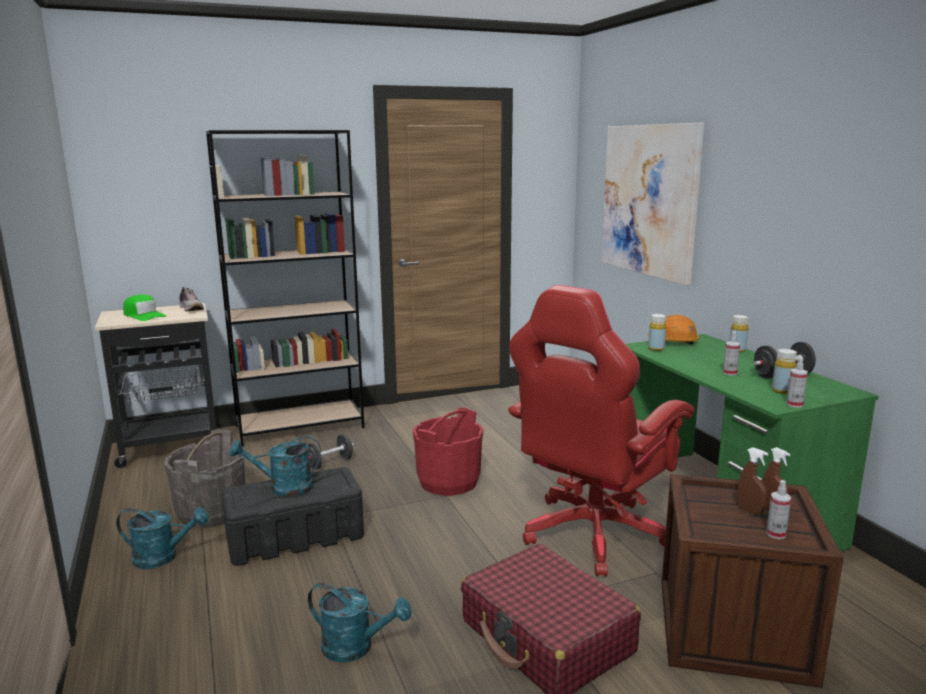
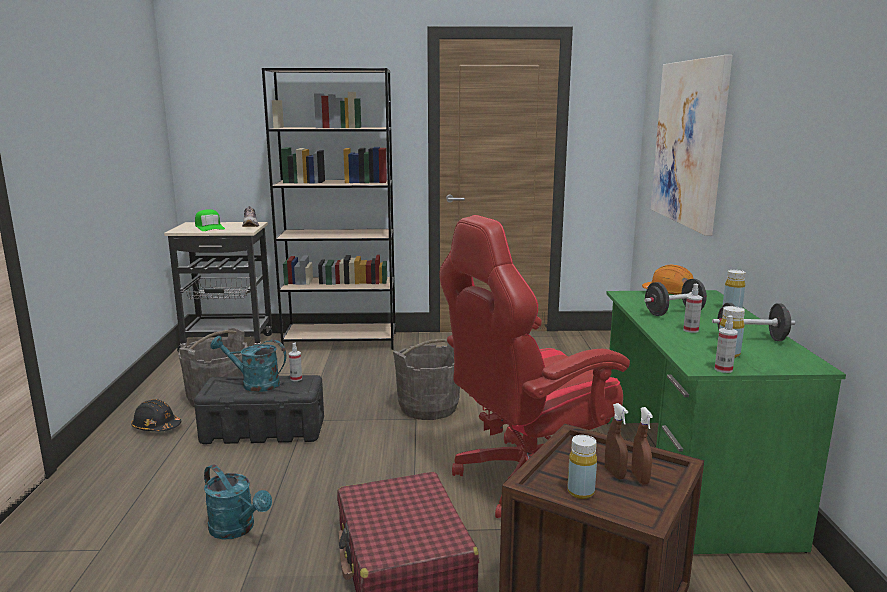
camera: 20 degrees right, 0 degrees up
(163, 557) = (156, 427): turquoise watering can -> black hard hat
(330, 463) = (340, 375): black dumbbell -> black dumbbell (674, 313)
(448, 482) = (428, 407): red bucket -> grey bucket
(656, 349) = (640, 298): yellow bottle -> yellow bottle (580, 492)
(776, 534) = (618, 501): spray bottle -> spray bottle (296, 379)

